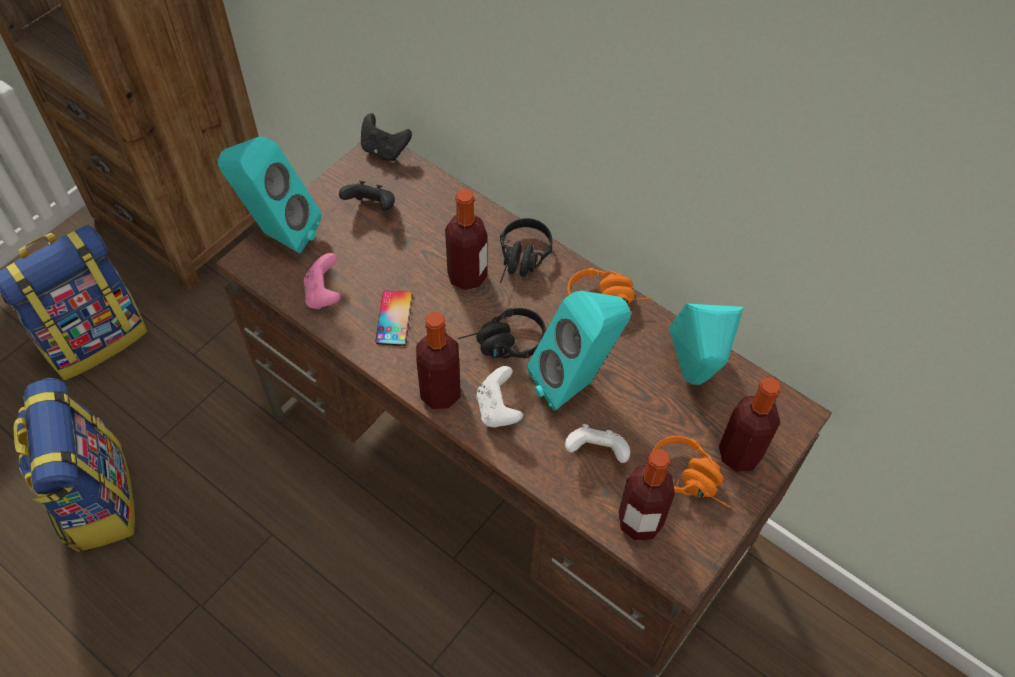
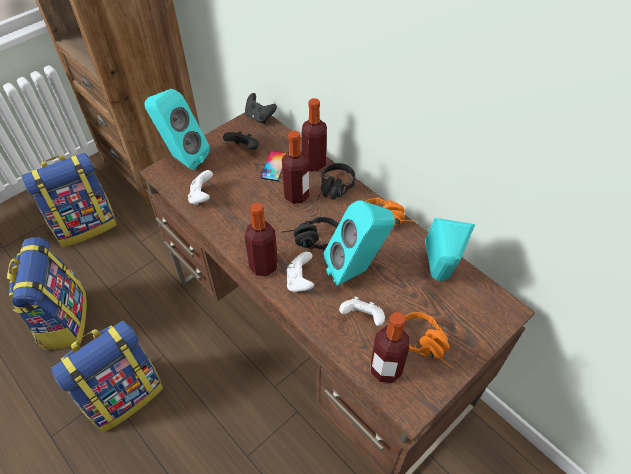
camera: 10 degrees right, 5 degrees down
(222, 602) = (124, 394): none -> backpack
(323, 294) = (202, 197): pink game controller -> white game controller
(394, 318) = (243, 216): phone -> phone (274, 166)
(739, 454) = (464, 332): bottle -> bottle (314, 163)

